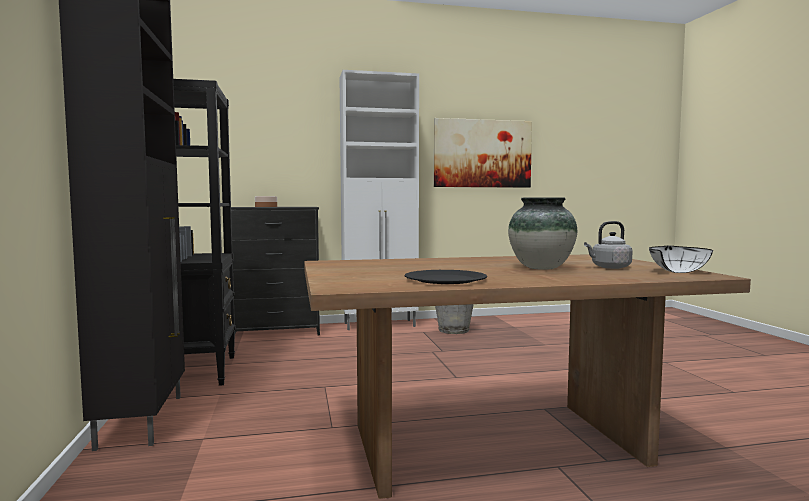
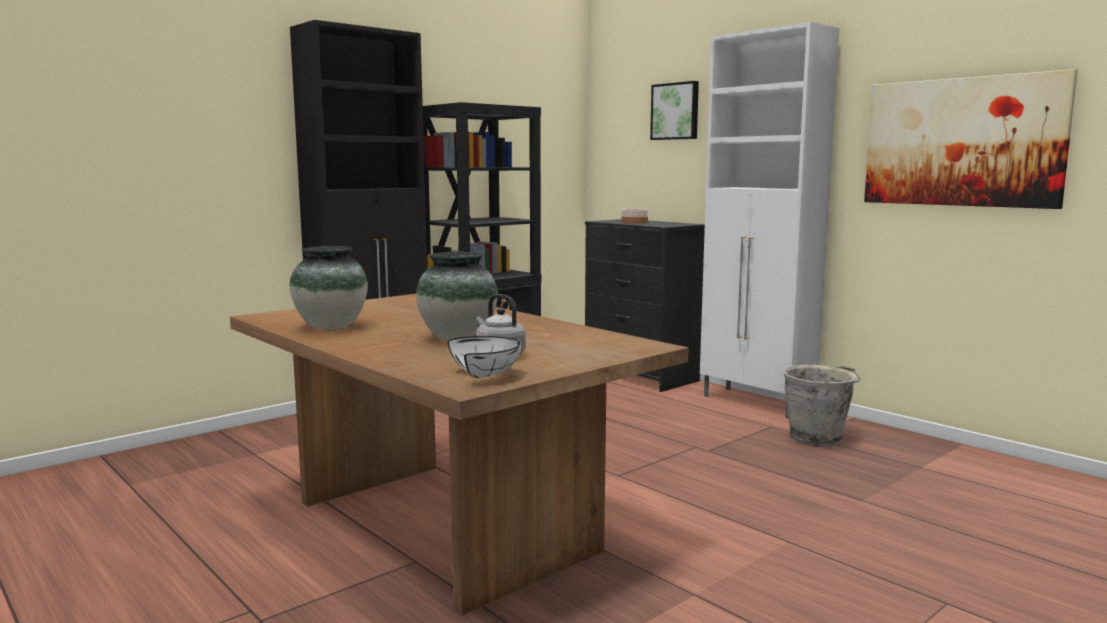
camera: 60 degrees right, 5 degrees up
(280, 121) = (676, 111): none -> picture
(445, 279) = (331, 327): black plate -> vase

